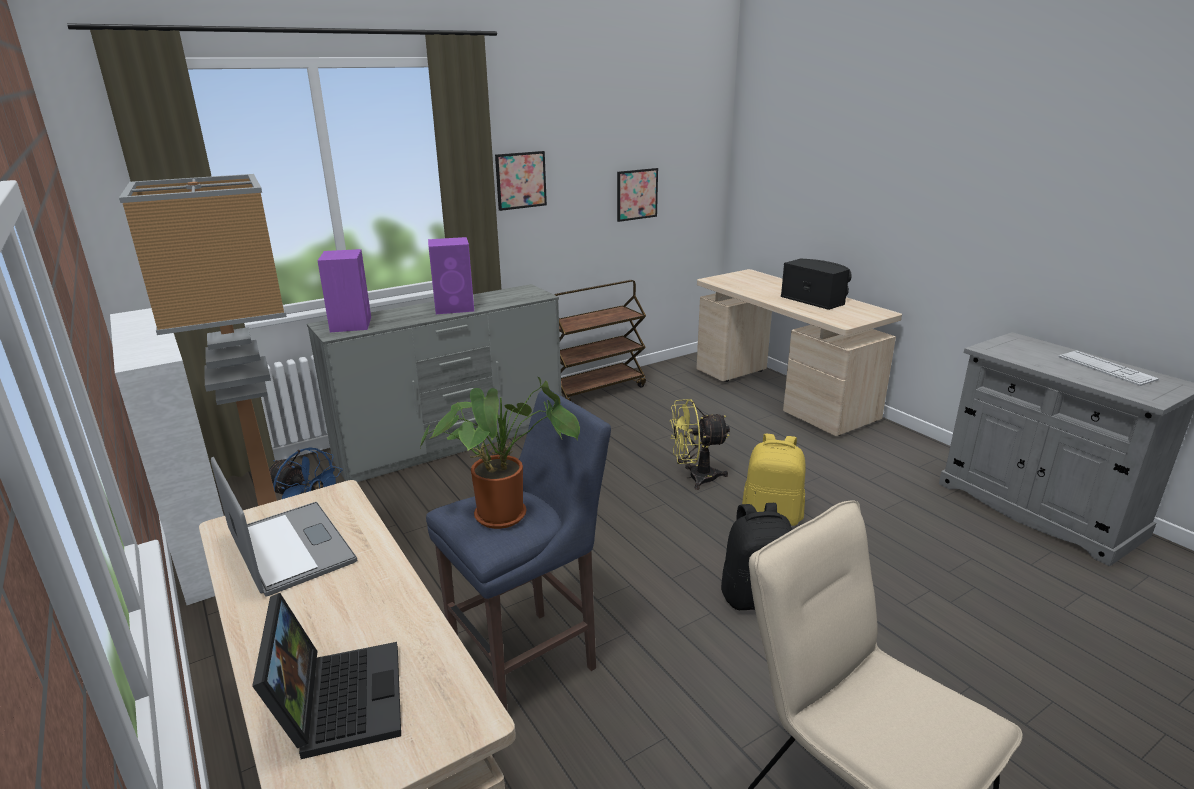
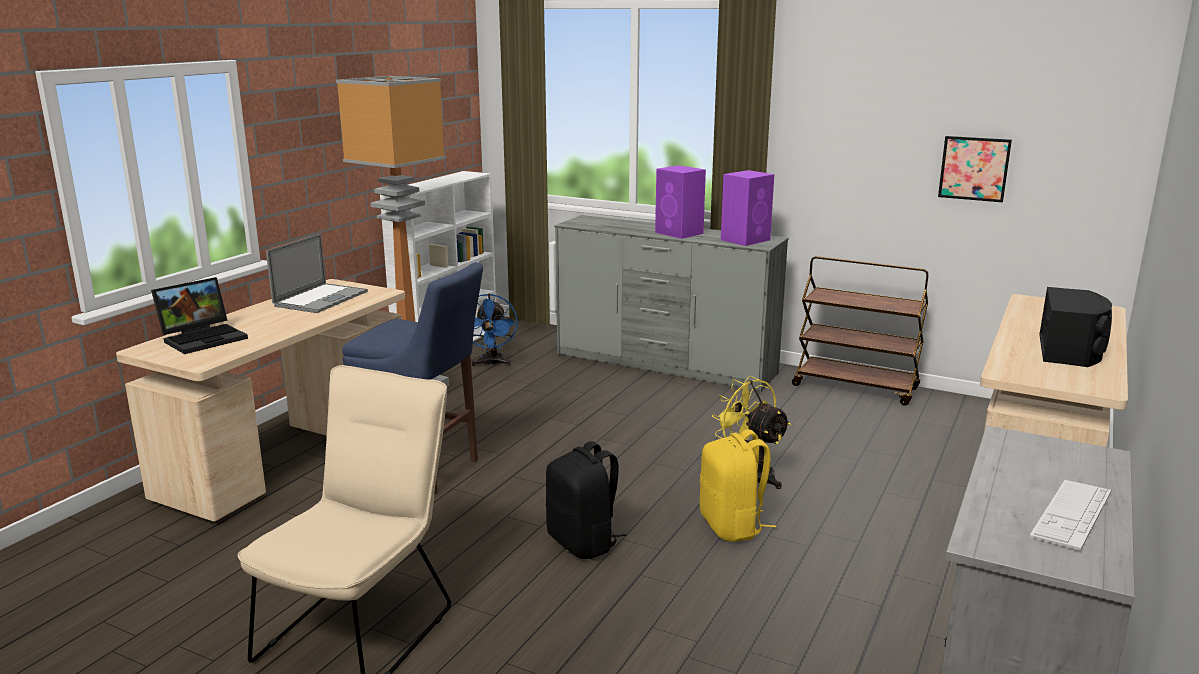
camera: 60 degrees right, 5 degrees down
(351, 324) = (597, 222): purple speaker -> purple speaker (746, 240)
(506, 514) = (403, 333): potted plant -> none
(521, 180) = (813, 128): picture -> none

